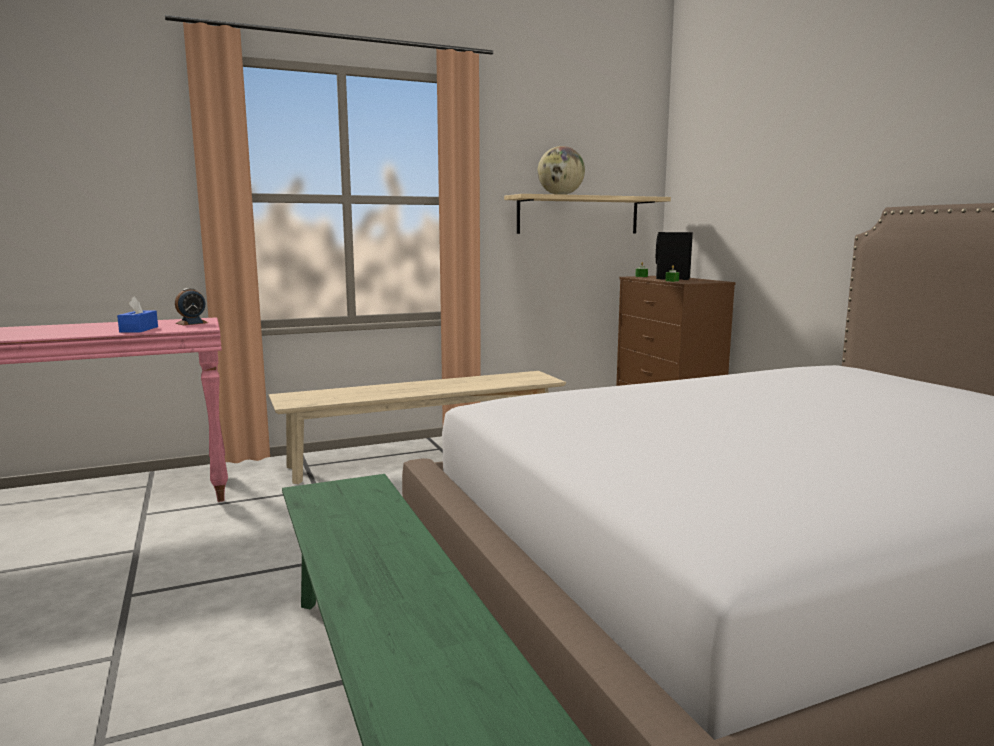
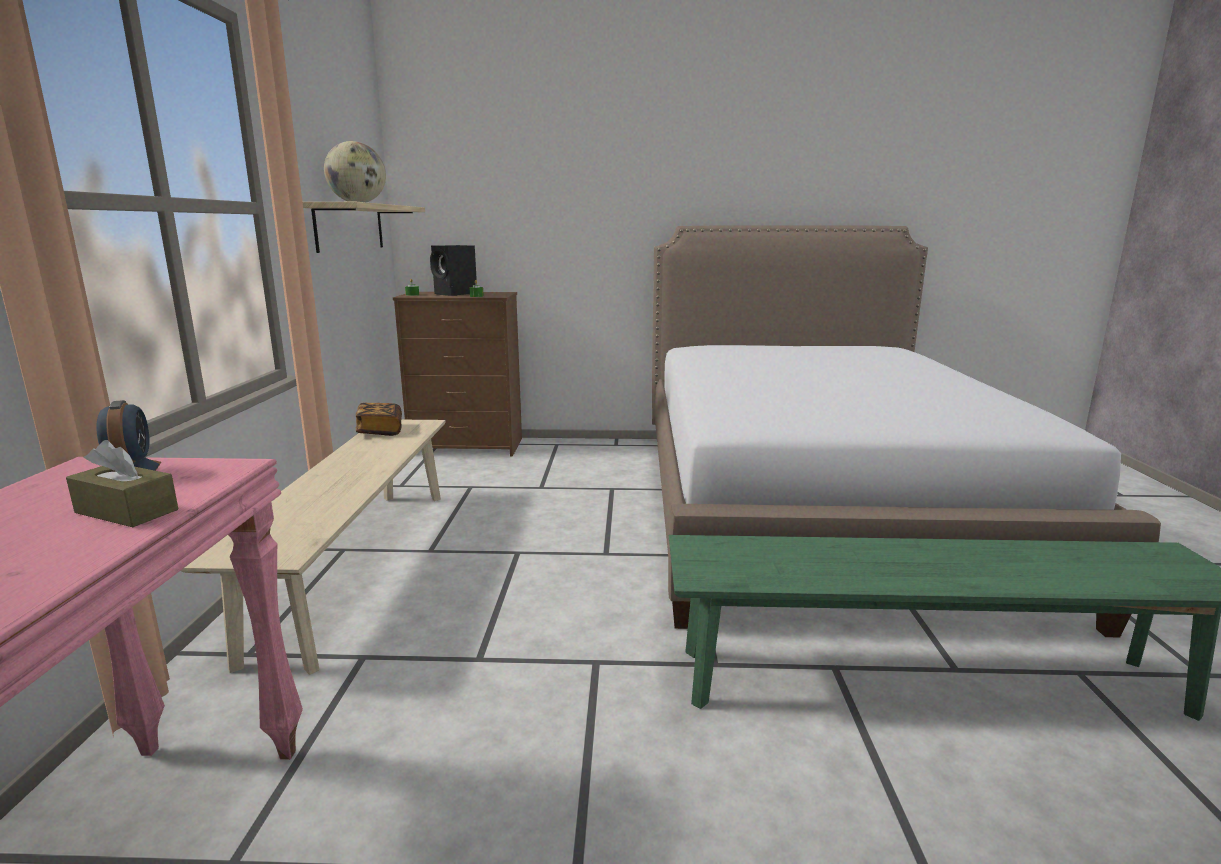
camera: 65 degrees left, 5 degrees up
(139, 329) = (127, 511): blue tissue box -> brown tissue box
(513, 376) = (380, 430): none -> book

